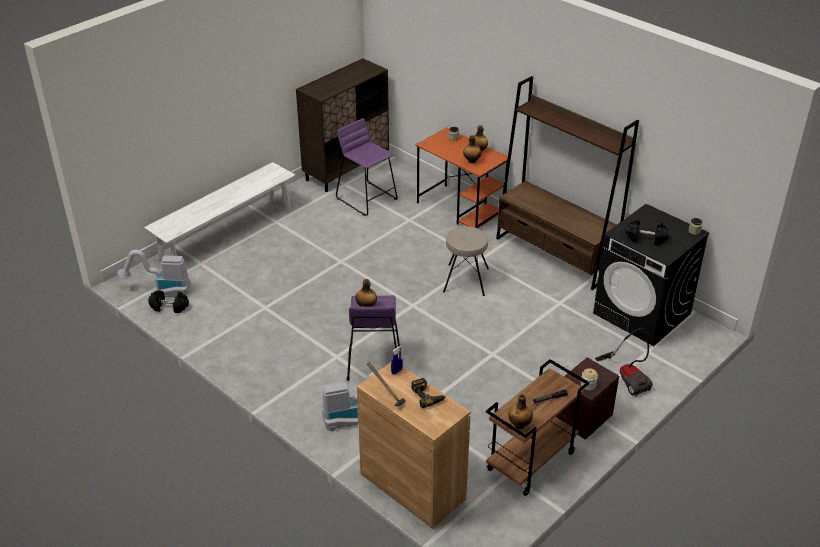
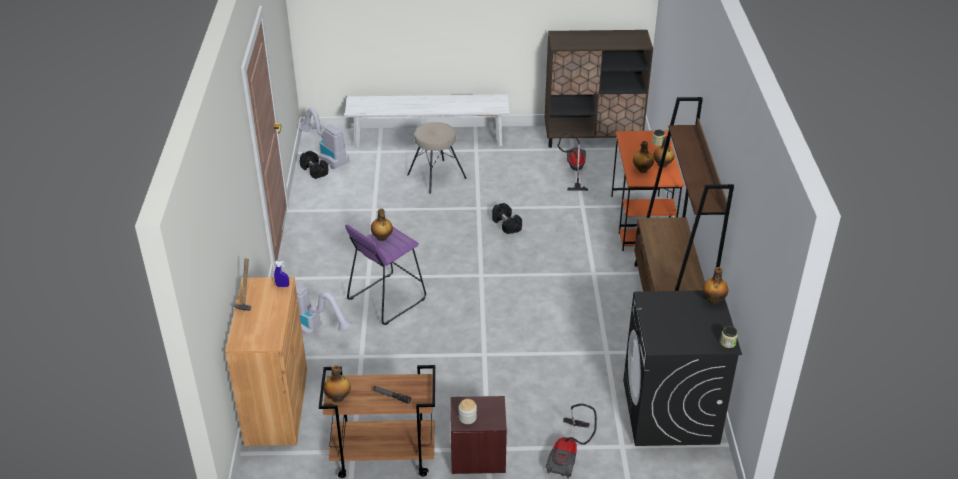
camera: 45 degrees right, 0 degrees up
(367, 198) = (574, 170): purple stool -> vacuum cleaner
(428, 396) = (273, 318): power drill -> none
(465, 280) = (554, 282): beige stool -> beige stool (436, 176)
(645, 239) = (665, 319): black dumbbell -> black dumbbell (506, 225)
(651, 212) = (713, 300): none -> bottle

